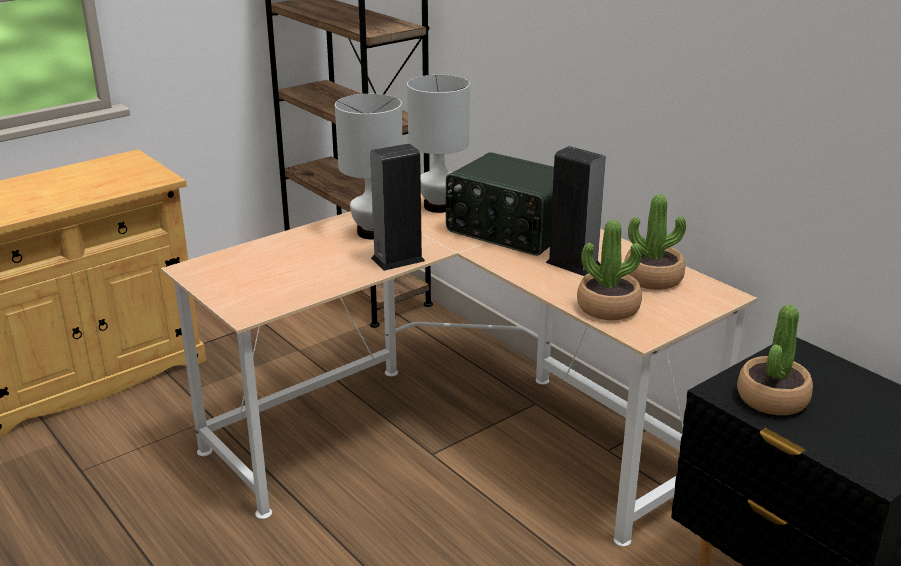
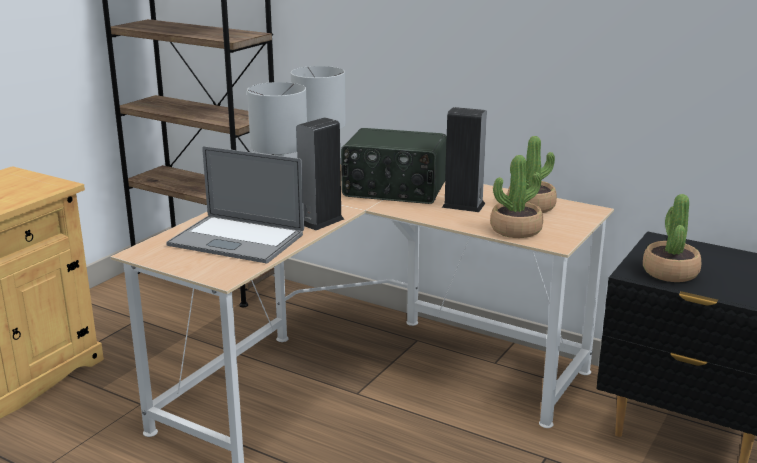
camera: 20 degrees left, 5 degrees down
(294, 269) = (236, 240): none -> laptop

